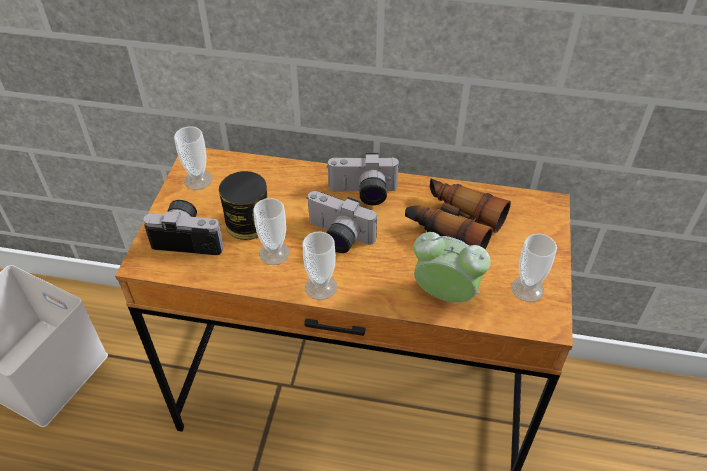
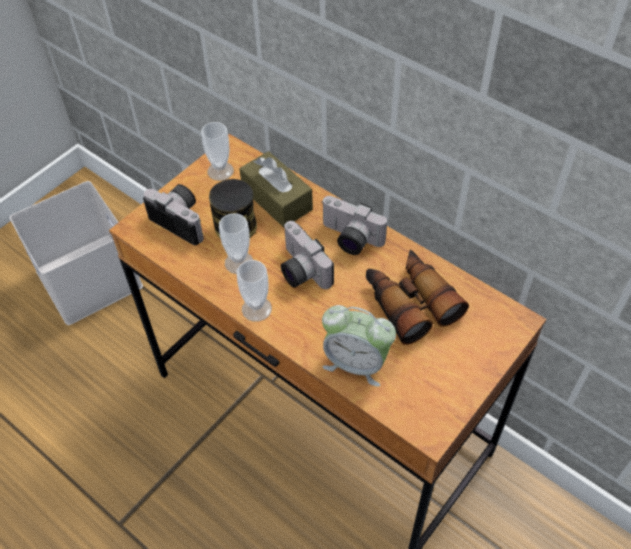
camera: 30 degrees right, 5 degrees up
(271, 185) = (277, 199): none -> brown tissue box
(445, 294) = (356, 363): alarm clock -> alarm clock turned 150 degrees clockwise
(527, 289) = (434, 392): cup -> none

